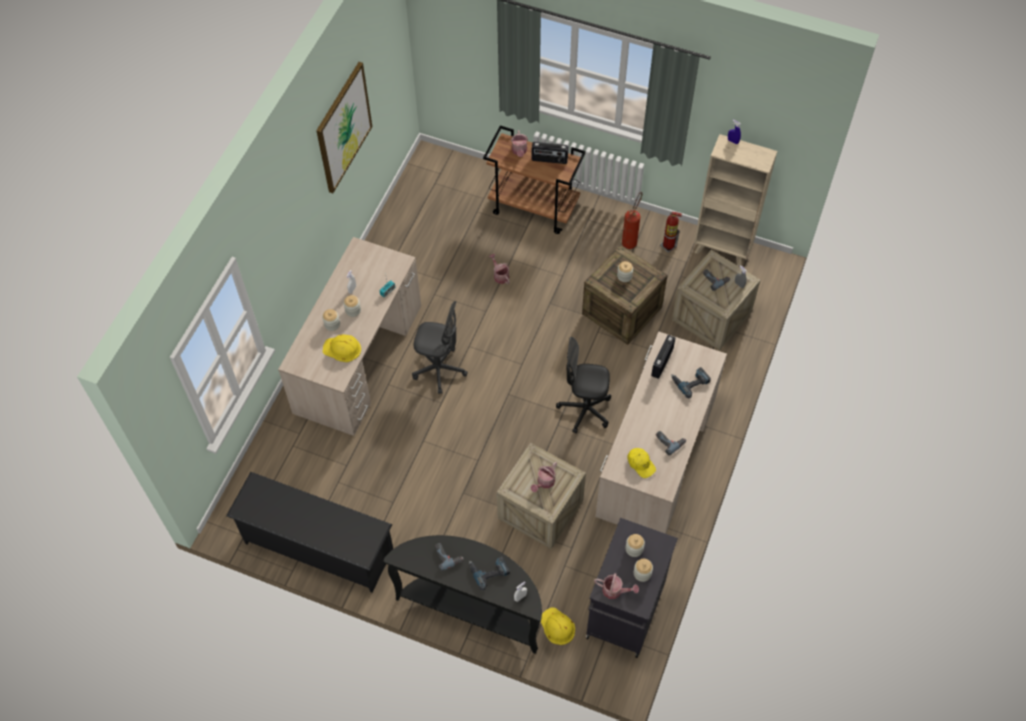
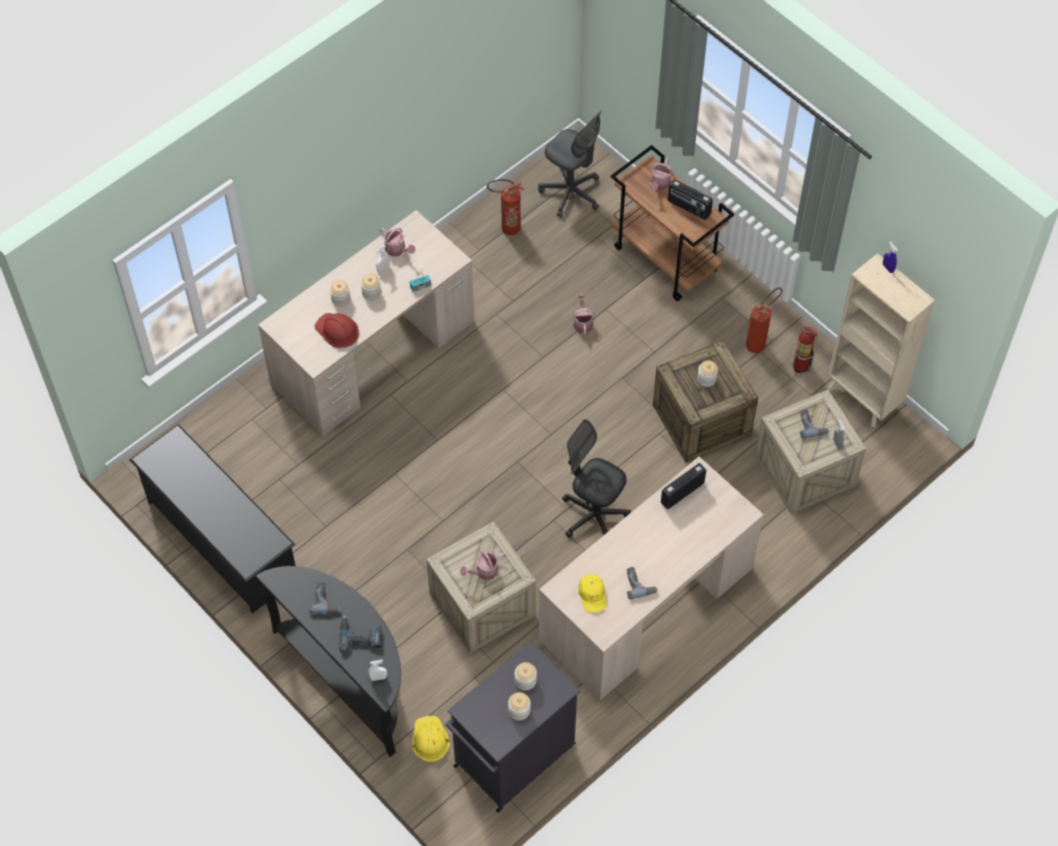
camera: 25 degrees right, 0 degrees up
(342, 349) = (337, 330): yellow hard hat -> red hard hat
(343, 127) = (441, 81): picture -> none
(408, 231) = (506, 229): none -> fire extinguisher
(439, 369) = (455, 402): grey office chair -> grey office chair (571, 193)
(615, 590) = (479, 715): watering can -> watering can (397, 250)
(690, 382) = (702, 528): power drill -> none

